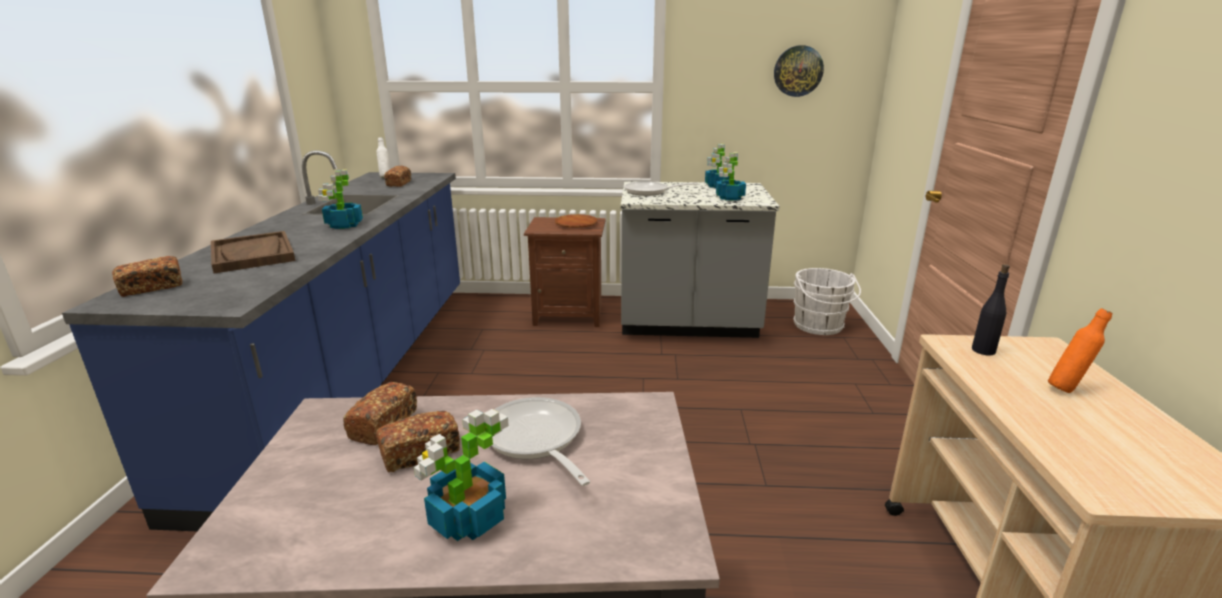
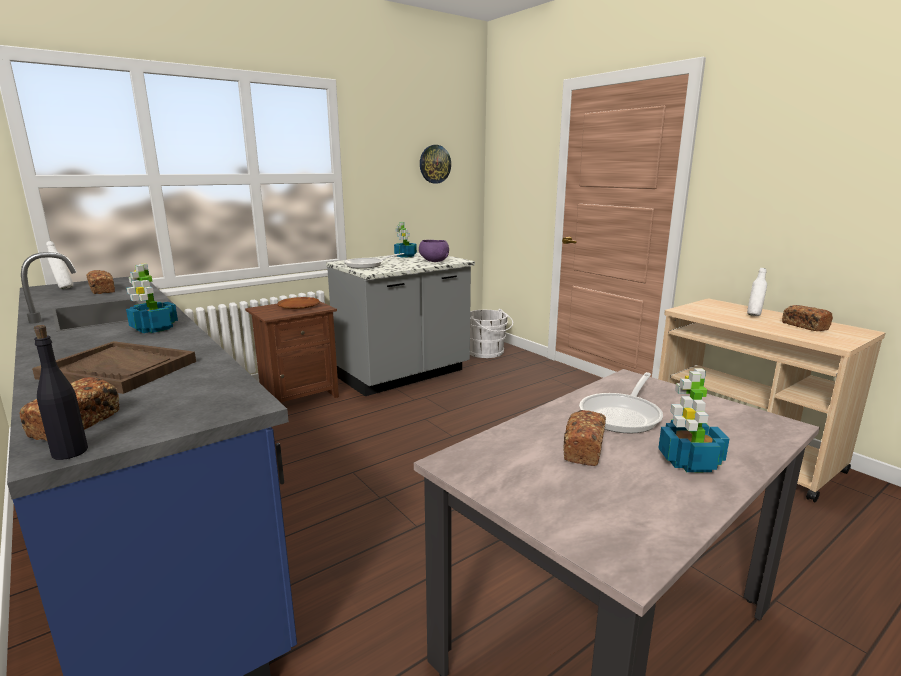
camera: 40 degrees left, 5 degrees down
(384, 425) = (520, 448): bread -> bread (804, 326)
(535, 440) = (623, 415): frying pan -> frying pan turned 75 degrees counterclockwise
(729, 198) = (433, 261): potted plant -> purple bowl
(983, 350) = (699, 309): black bottle -> black bottle (70, 452)
(1067, 389) = (754, 315): orange bottle -> white bottle

